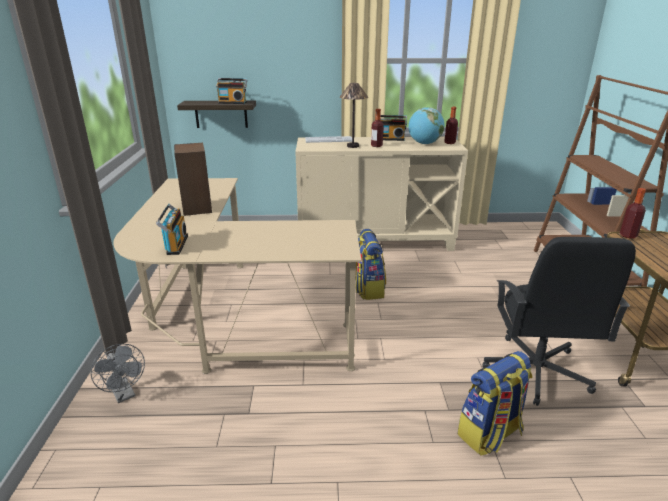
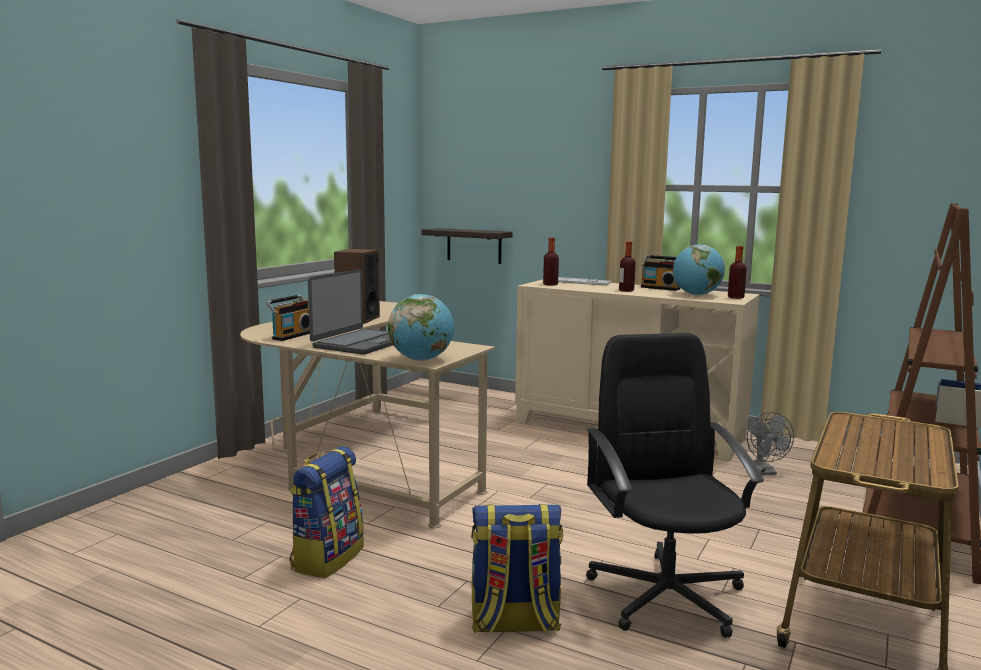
camera: 30 degrees right, 15 degrees down
(125, 394) = (207, 485): grey fan -> grey fan (764, 471)
(233, 102) = (481, 231): radio -> none
(253, 240) = (361, 343): none -> laptop
(333, 251) = (421, 359): none -> globe
(353, 146) = (595, 288): table lamp -> none
(368, 289) = (552, 469): backpack -> backpack (327, 558)
(536, 371) = (666, 594): black office chair -> black office chair turned 135 degrees clockwise
(628, 235) = (860, 418): bottle -> bottle (550, 284)

